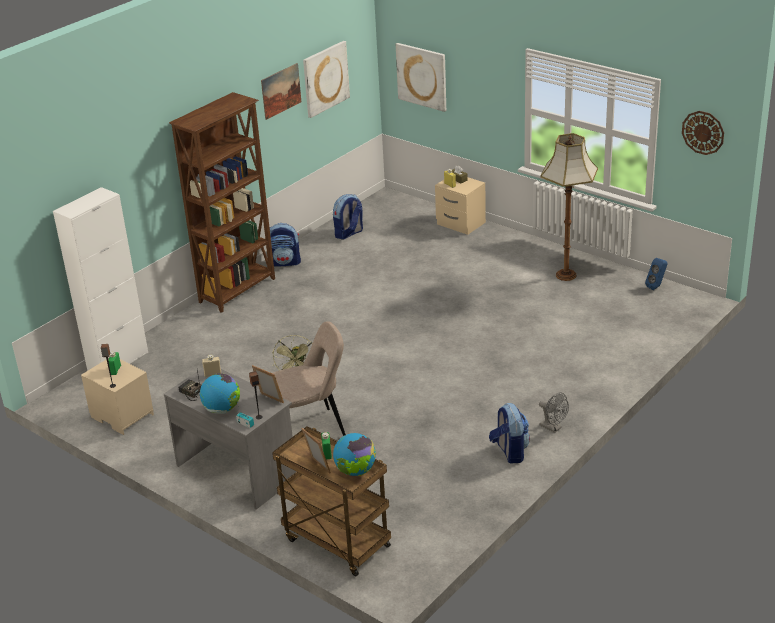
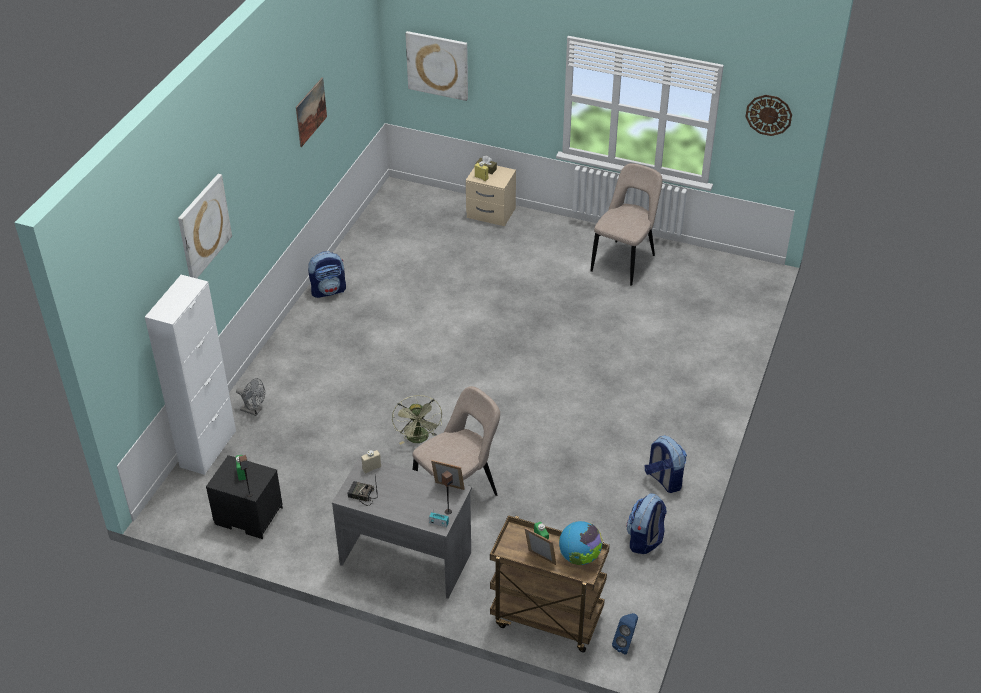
camera: 20 degrees left, 10 degrees up
(121, 416) = (247, 516): beige nightstand -> black nightstand
(222, 409) = (405, 510): globe -> none
(238, 290) = (295, 334): brown bookcase -> none
(325, 78) = (343, 84): picture -> picture (203, 227)
(348, 234) = (379, 243): backpack -> backpack (645, 540)
(553, 428) = (692, 444): grey fan -> grey fan (254, 410)
(566, 275) = (624, 261): floor lamp -> beige chair
(656, 286) = (716, 262): blue speaker -> blue speaker (625, 644)

